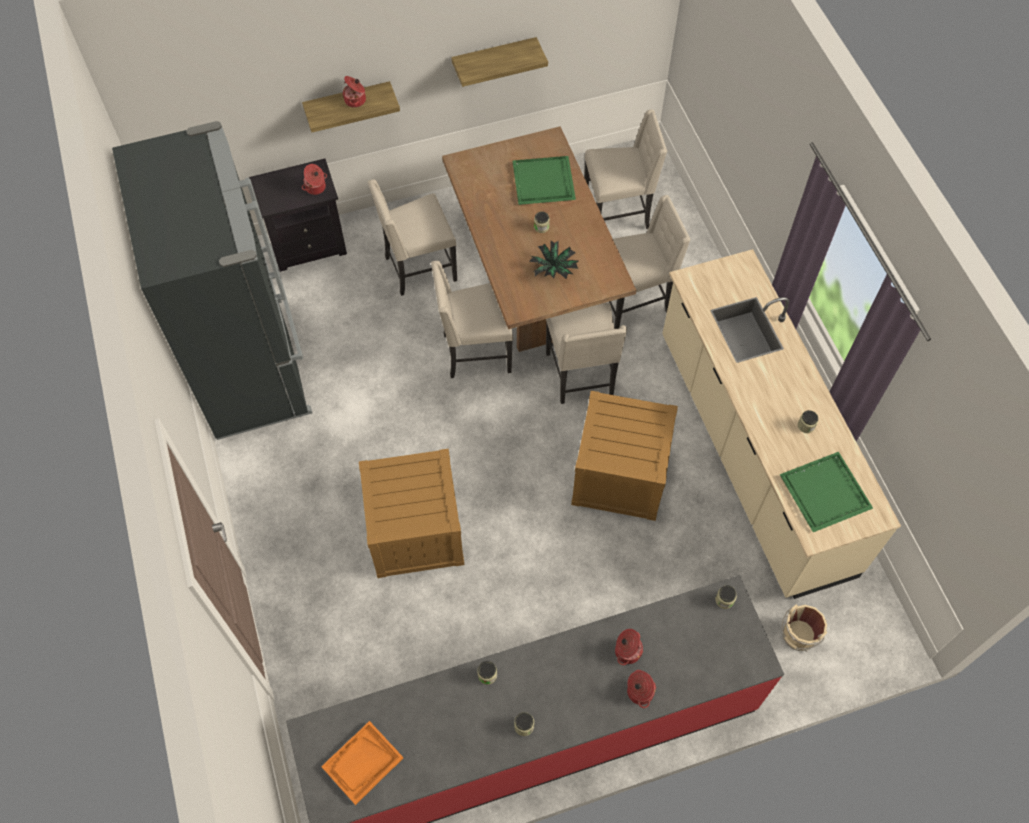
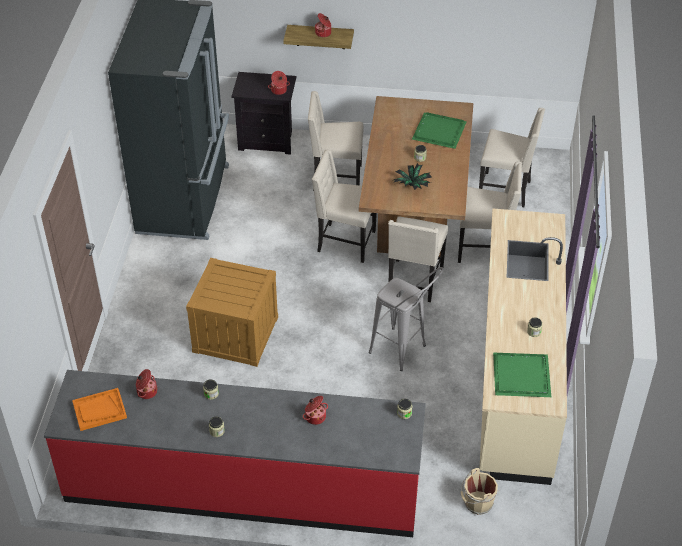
camera: 25 degrees right, 15 degrees down
(494, 59) = (435, 37): shelf -> none
(620, 475) = (404, 353): crate -> grey stool
(639, 692) = (308, 442): cooking pot -> cooking pot (146, 391)

